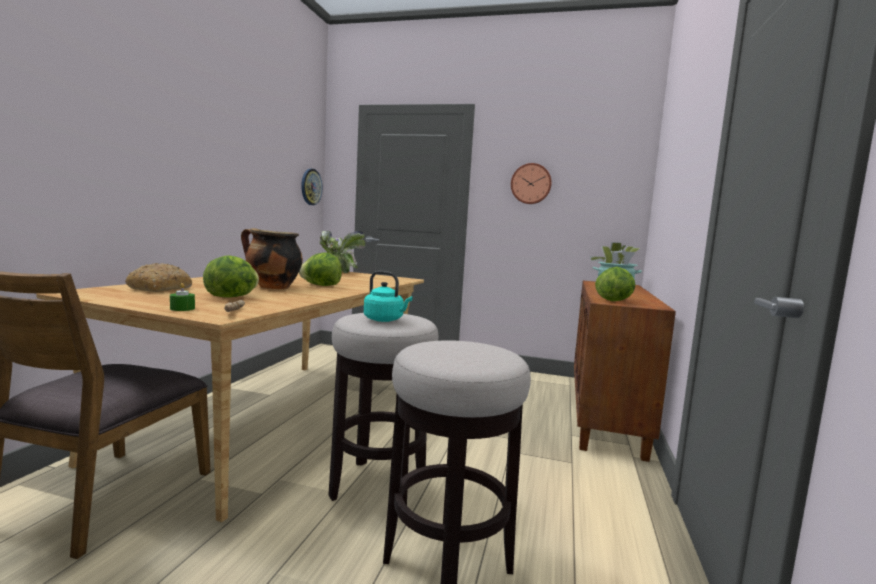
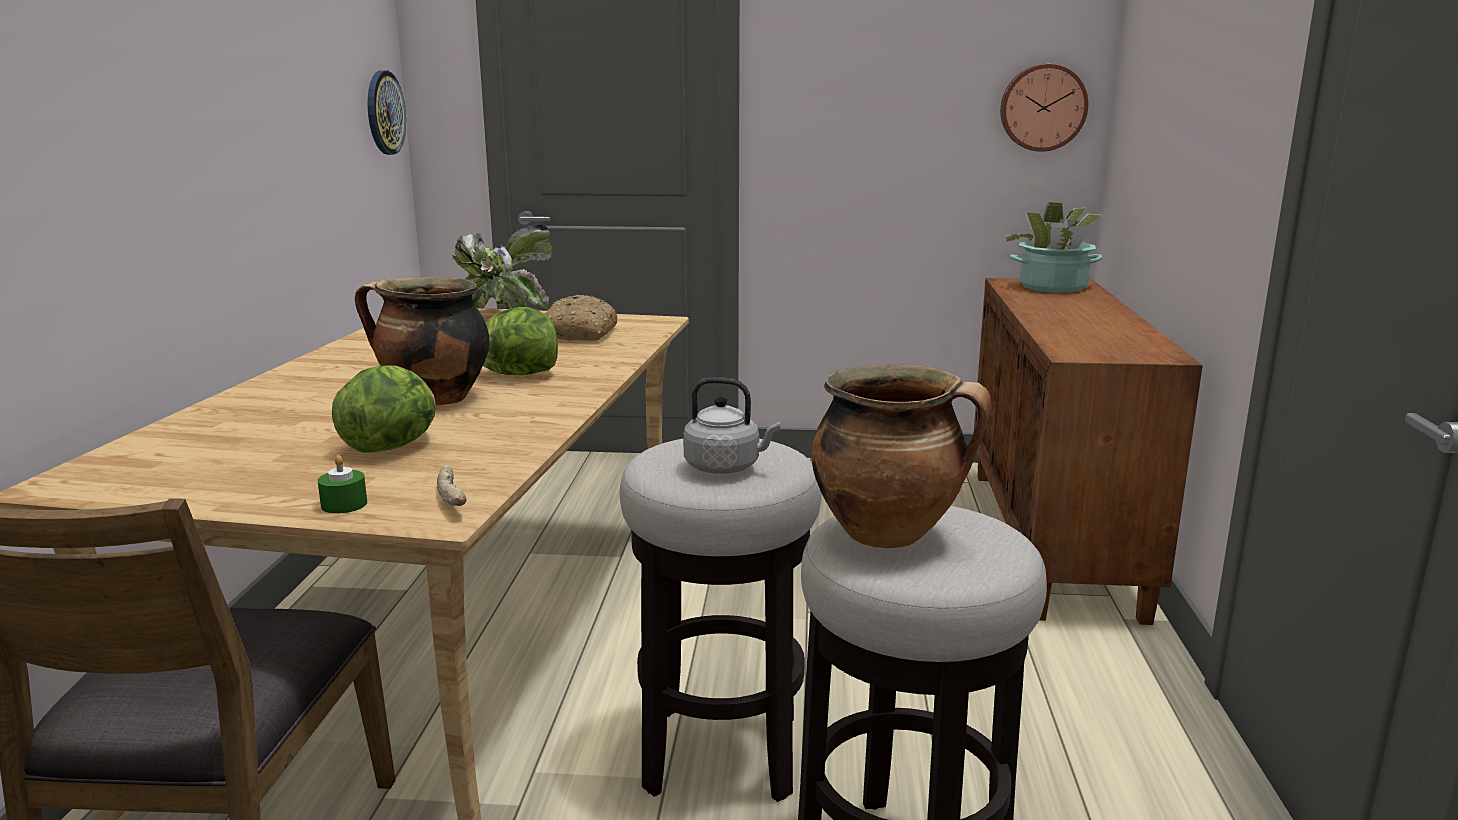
camera: 10 degrees left, 10 degrees up
(160, 288) = (218, 440): bread -> bread (579, 333)
(385, 320) = (726, 467): turquoise kettle -> grey kettle
(444, 348) = (890, 533): none -> cooking pot
(531, 184) = (871, 81): wall clock -> wall clock (1042, 107)
(614, 301) = (1087, 348): lettuce -> none

